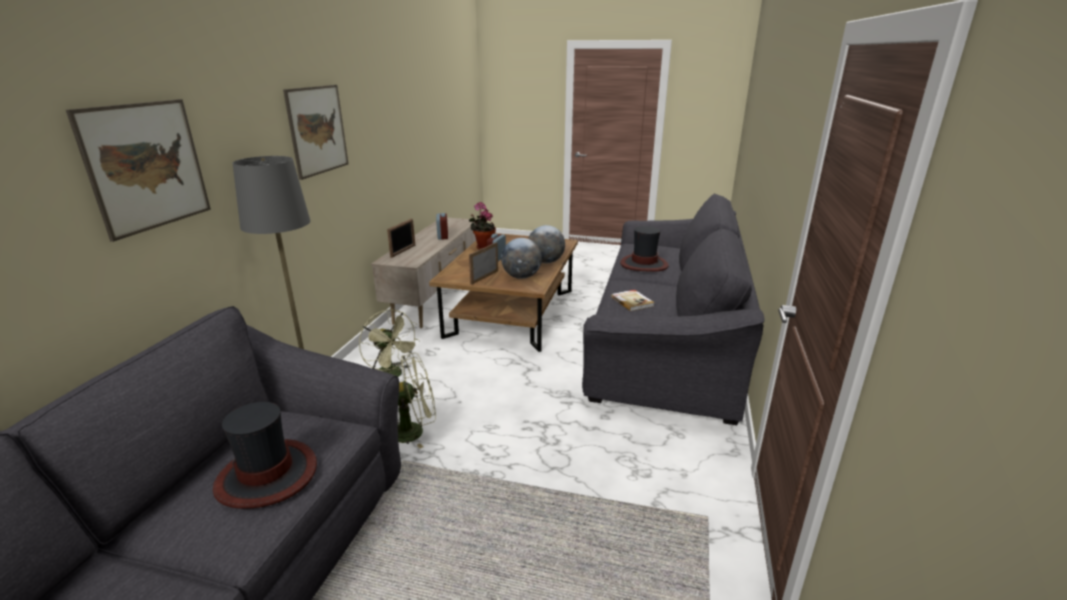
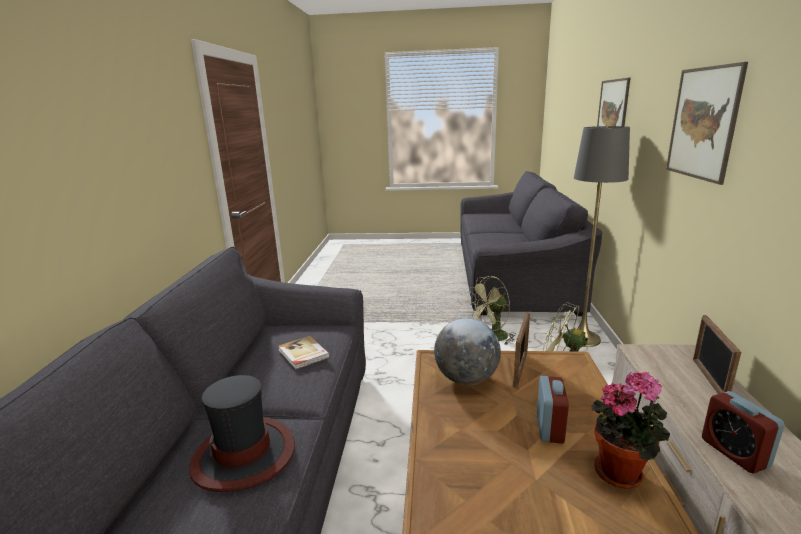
camera: 170 degrees right, 5 degrees down
(267, 475) = (495, 241): hat -> none
(545, 262) = (446, 429): globe -> none

